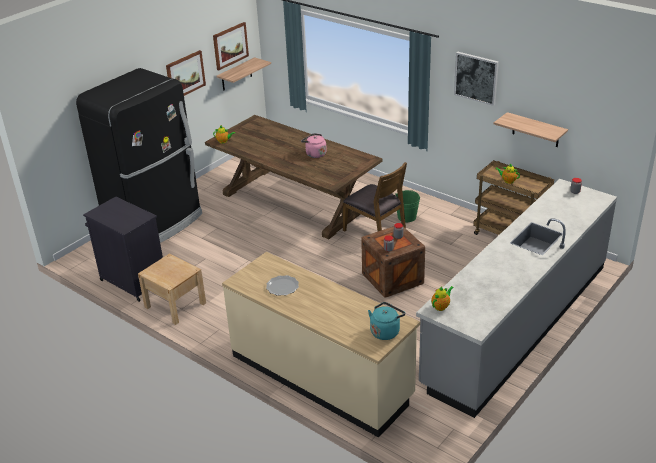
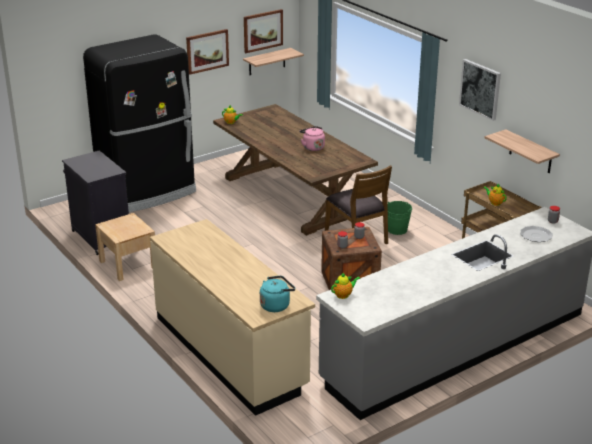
camera: 15 degrees right, 5 degrees down
(282, 287) = (202, 250): plate -> plate (536, 236)

